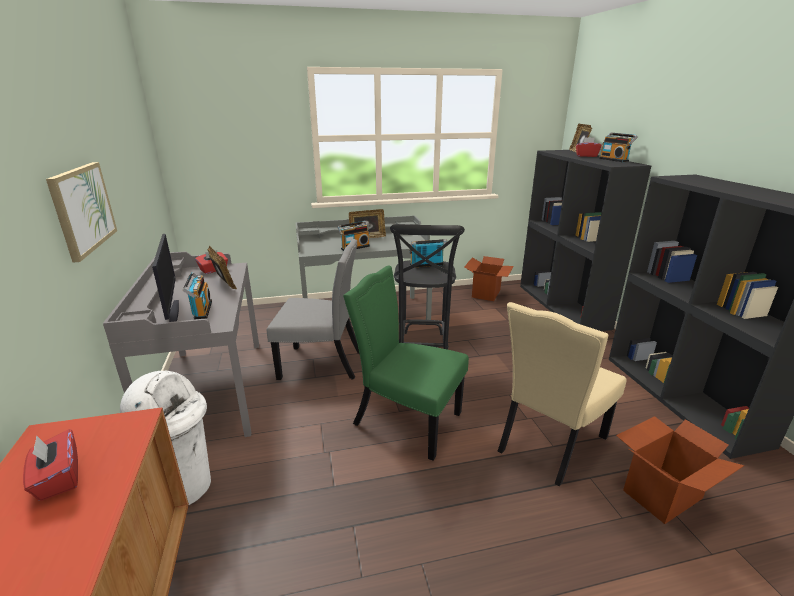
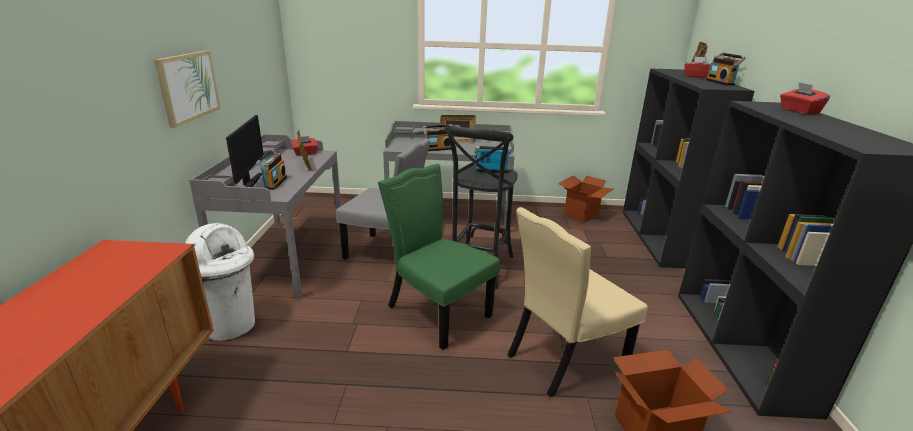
camera: 15 degrees right, 0 degrees up
(58, 479) = (99, 275): red tissue box -> red tissue box (799, 111)

